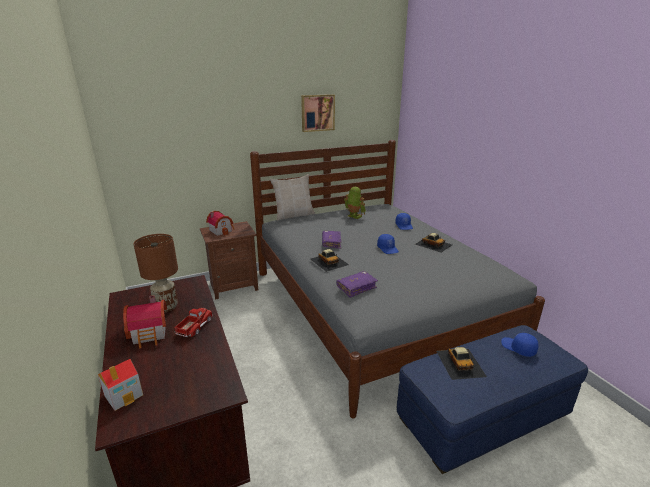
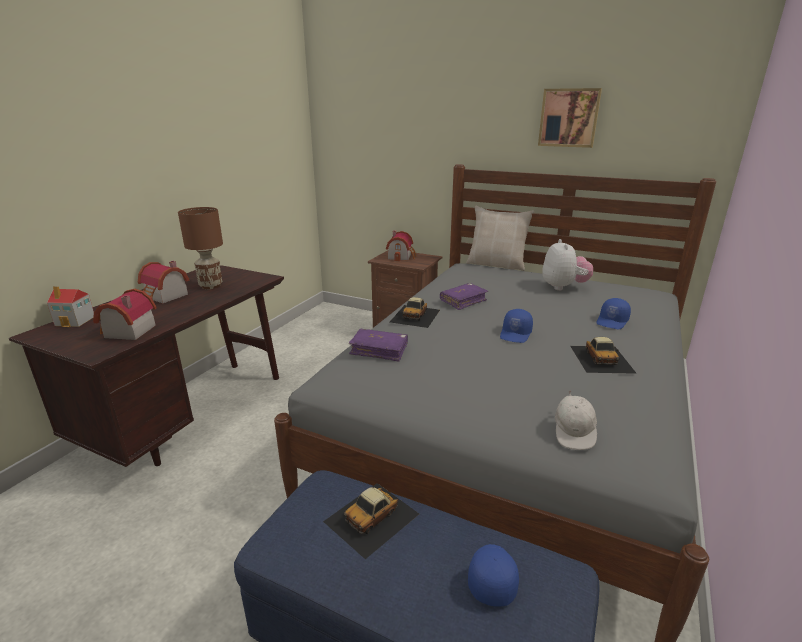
camera: 50 degrees right, 0 degrees up
(195, 326) = (190, 305): toy truck -> none
(201, 369) = (127, 332): none -> toy house
(354, 216) = (563, 287): toy robot -> plush toy
(480, 277) = (574, 433): none -> white cap

